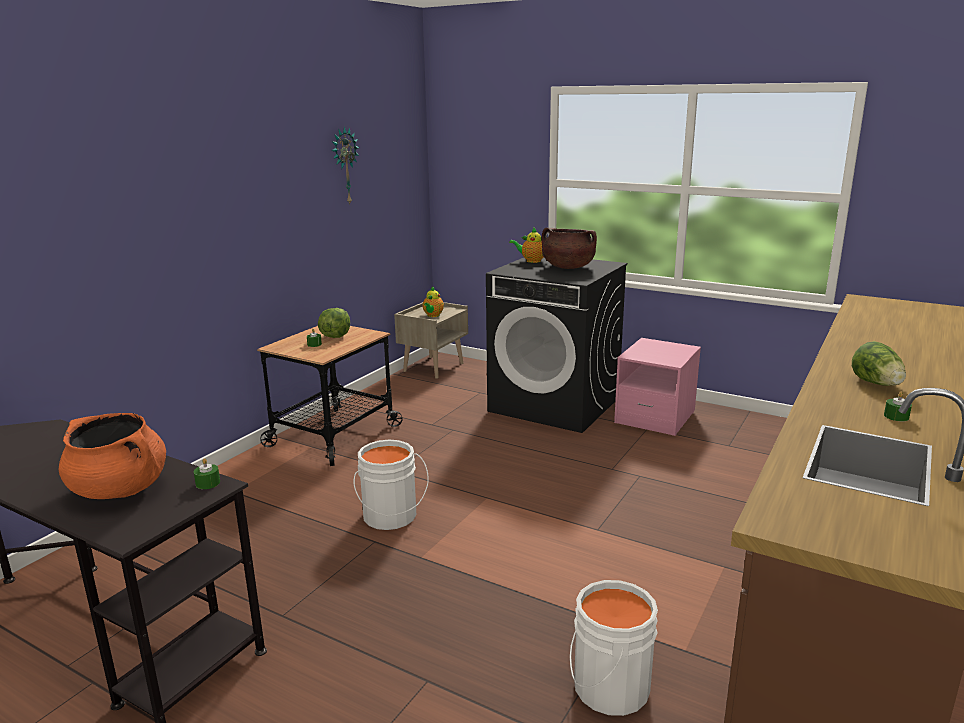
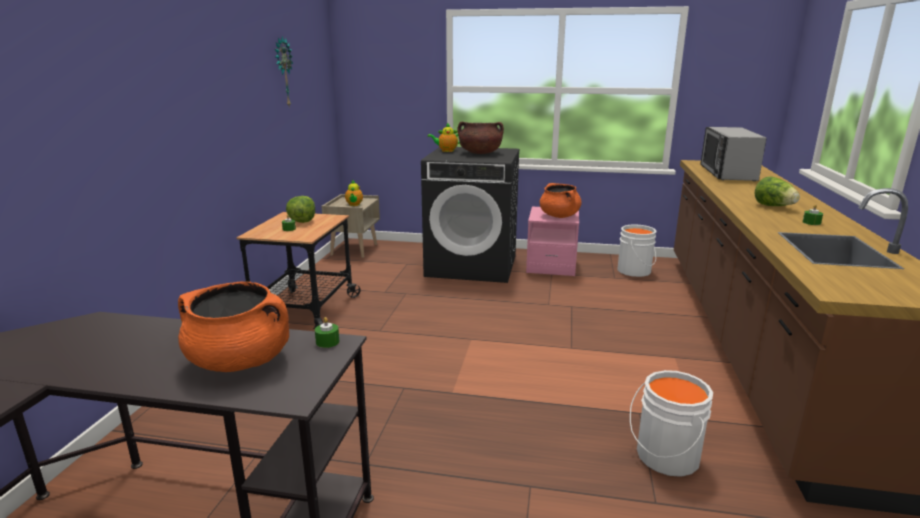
camera: 20 degrees left, 0 degrees up
(391, 517) = (403, 366): white bucket -> white bucket (635, 271)
(663, 355) = (559, 216): none -> orange cooking pot
(885, 322) = (727, 173): none -> microwave

